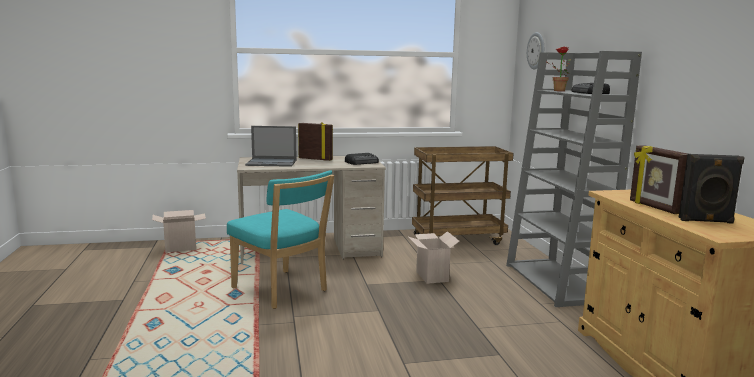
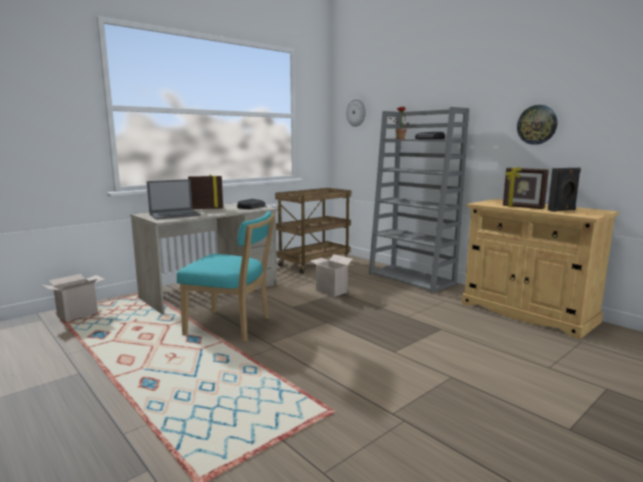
camera: 30 degrees left, 0 degrees up
(719, 82) = (537, 124): none -> wall clock

